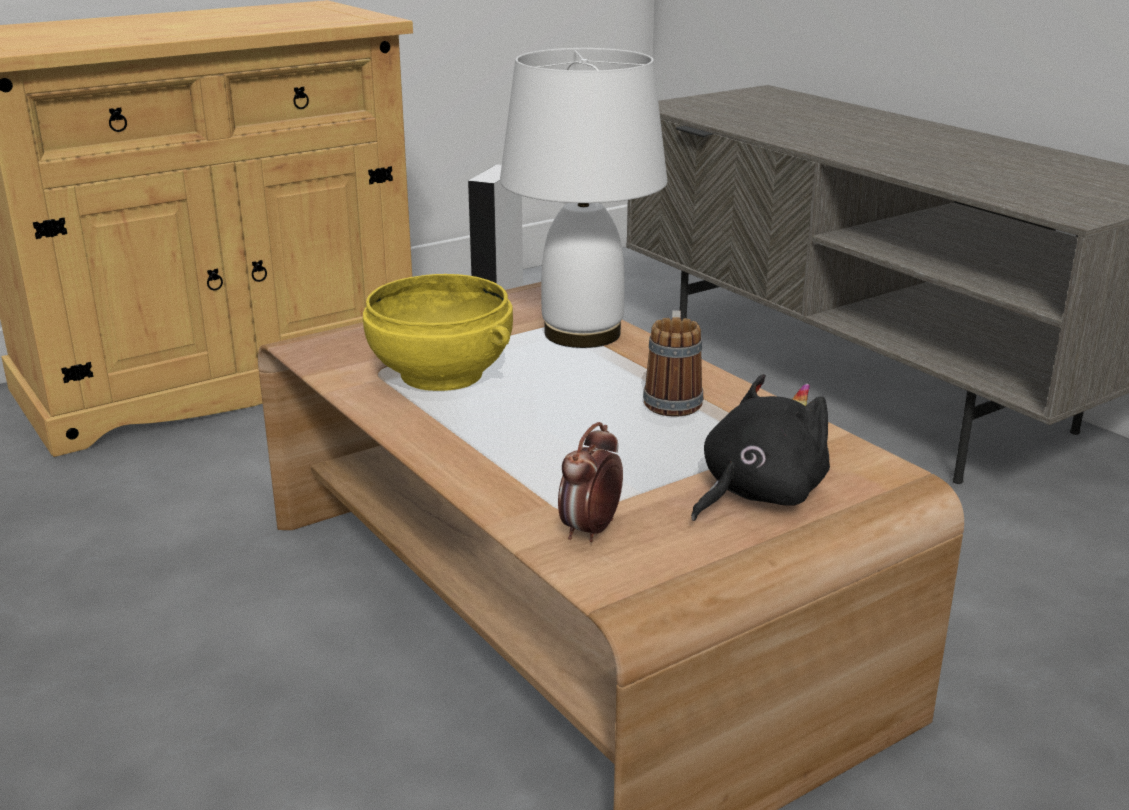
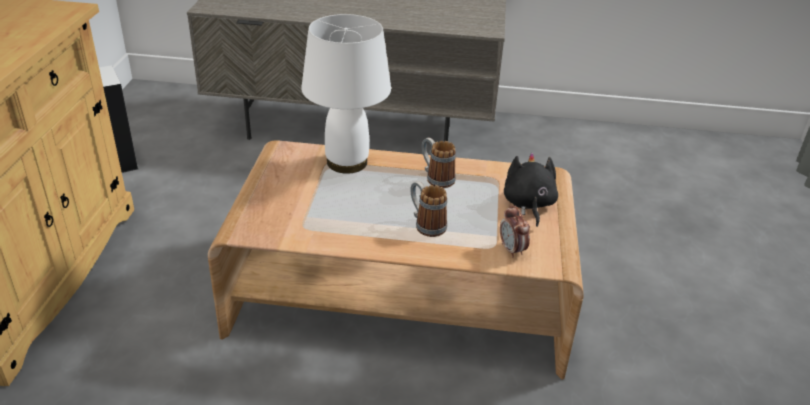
camera: 50 degrees left, 10 degrees up
(443, 374) = (334, 213): yellow bowl -> none
(532, 439) = (426, 224): none -> mug

